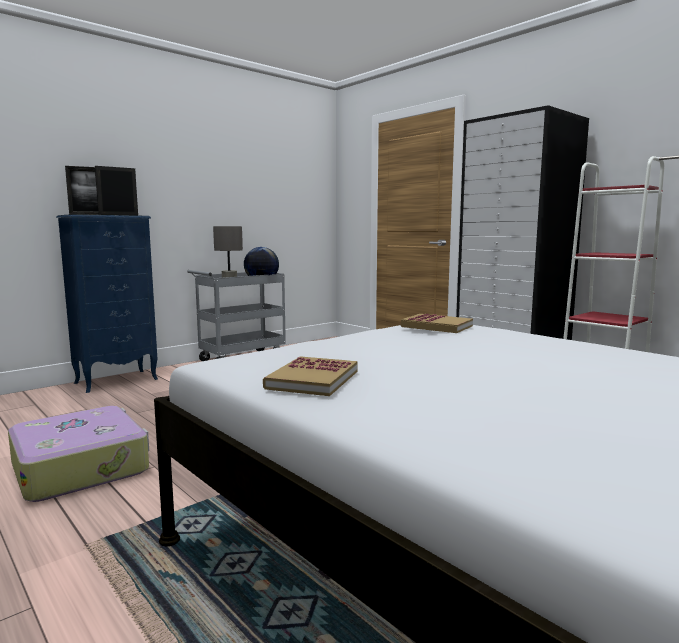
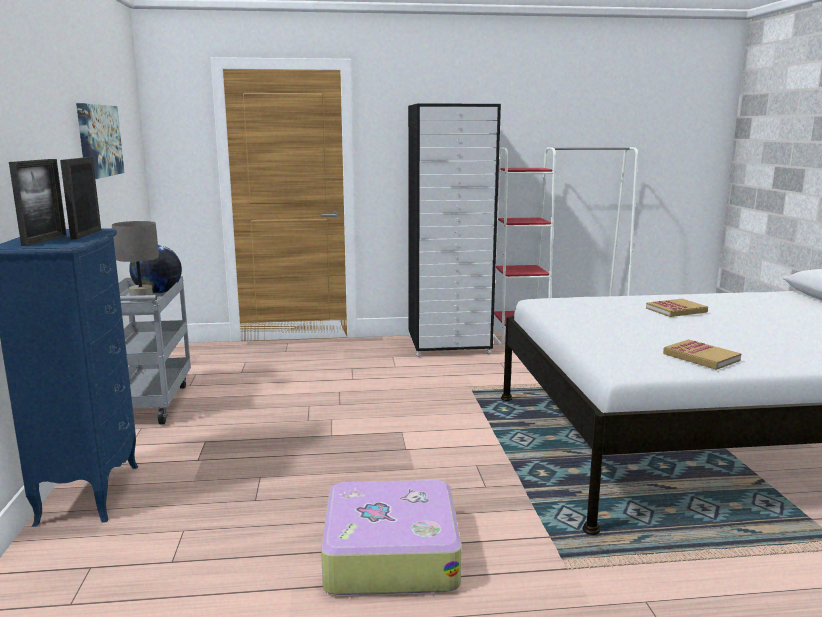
camera: 55 degrees left, 5 degrees up
(247, 175) = (99, 141): none -> picture
(436, 326) = (577, 305): book -> book (676, 310)

